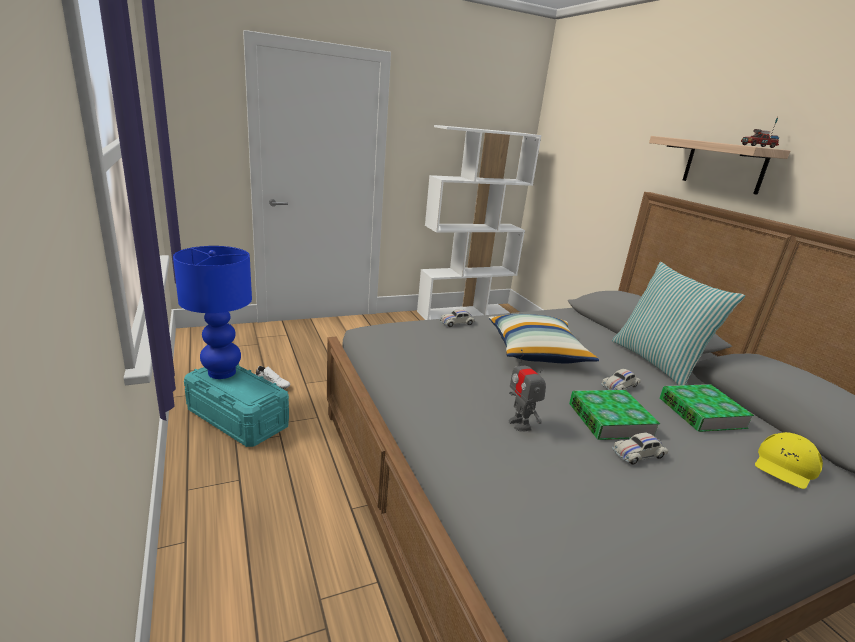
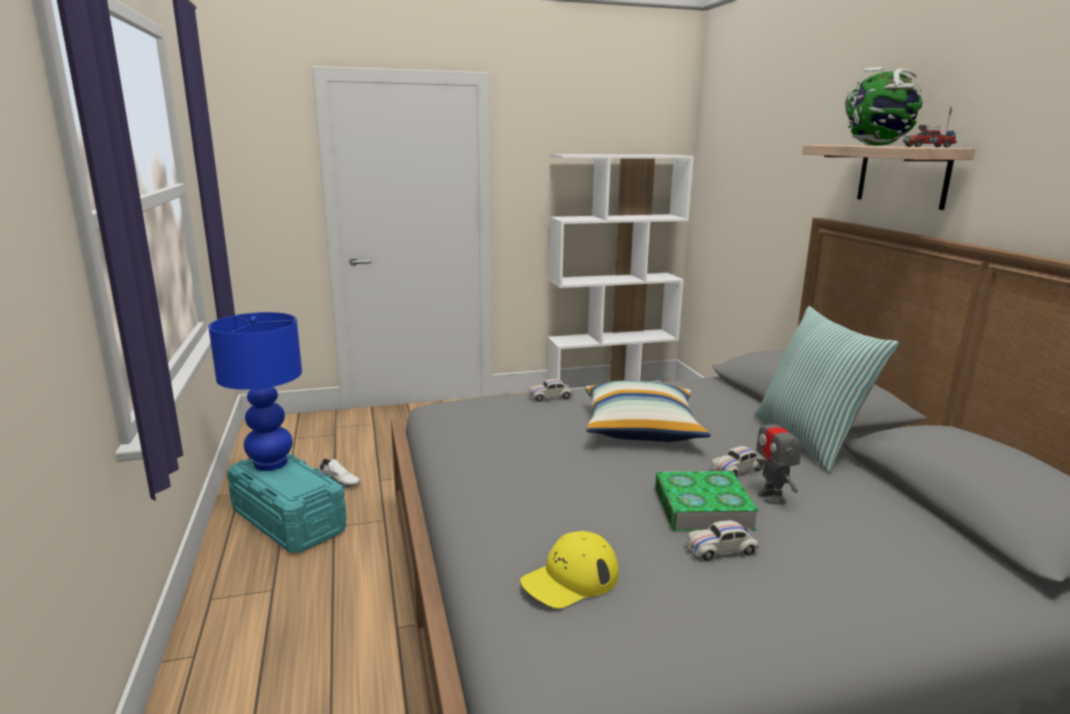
camera: 10 degrees right, 5 degrees down
(520, 424) = (577, 512): toy robot -> toy robot (771, 497)
(701, 413) = (841, 502): book -> none
(712, 141) = (877, 145): none -> globe
(785, 466) = (932, 569): yellow cap -> yellow cap (570, 579)

